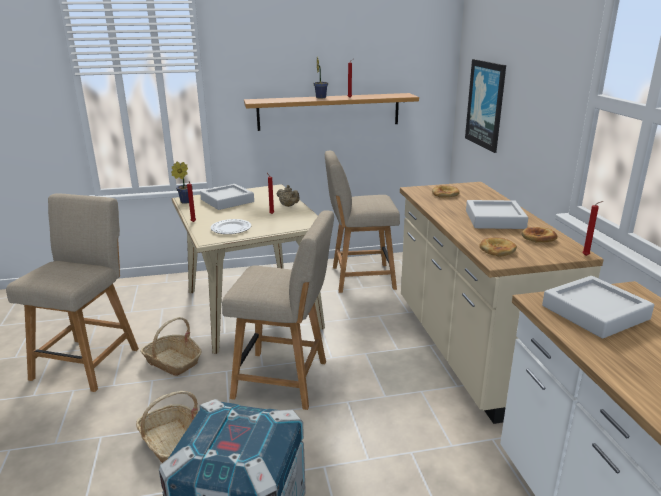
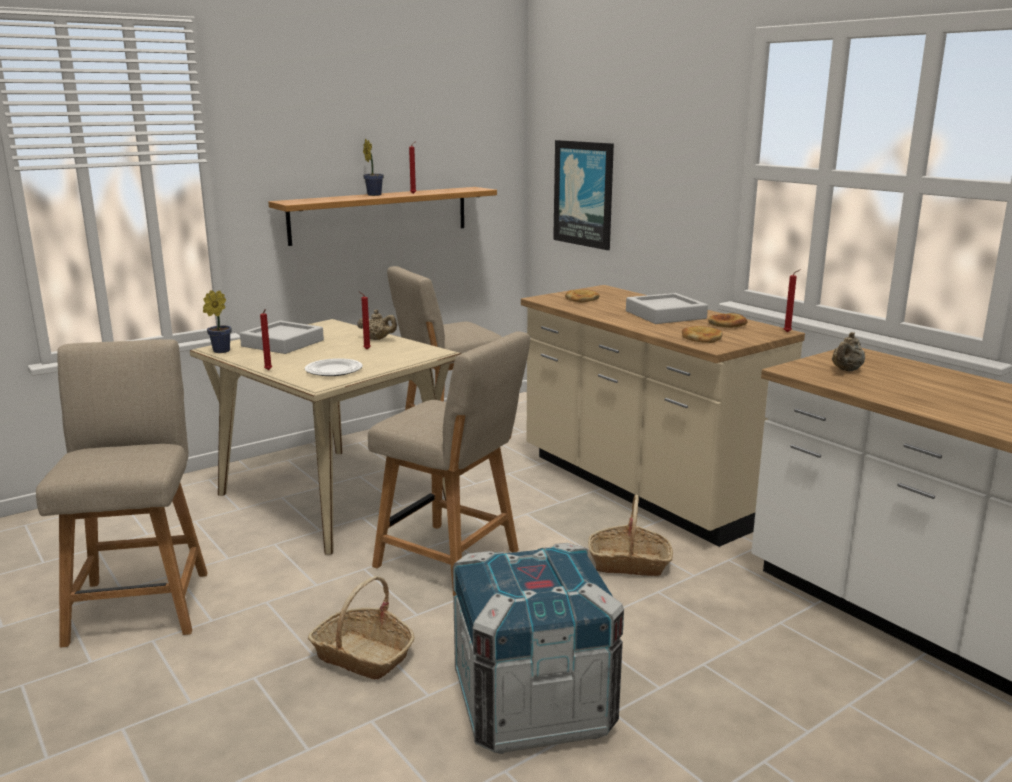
camera: 25 degrees left, 5 degrees down
(173, 362) = (277, 576): basket -> basket (629, 563)
(285, 380) = (452, 560): beige chair -> beige chair turned 45 degrees clockwise
(595, 312) = (846, 370): grey tray -> beige teapot

